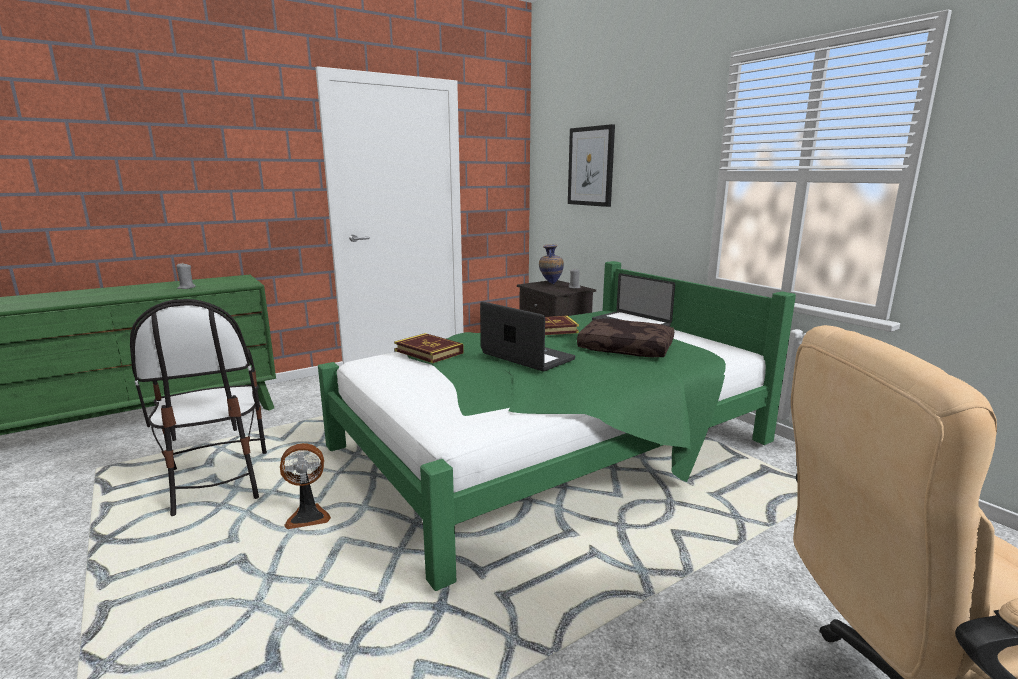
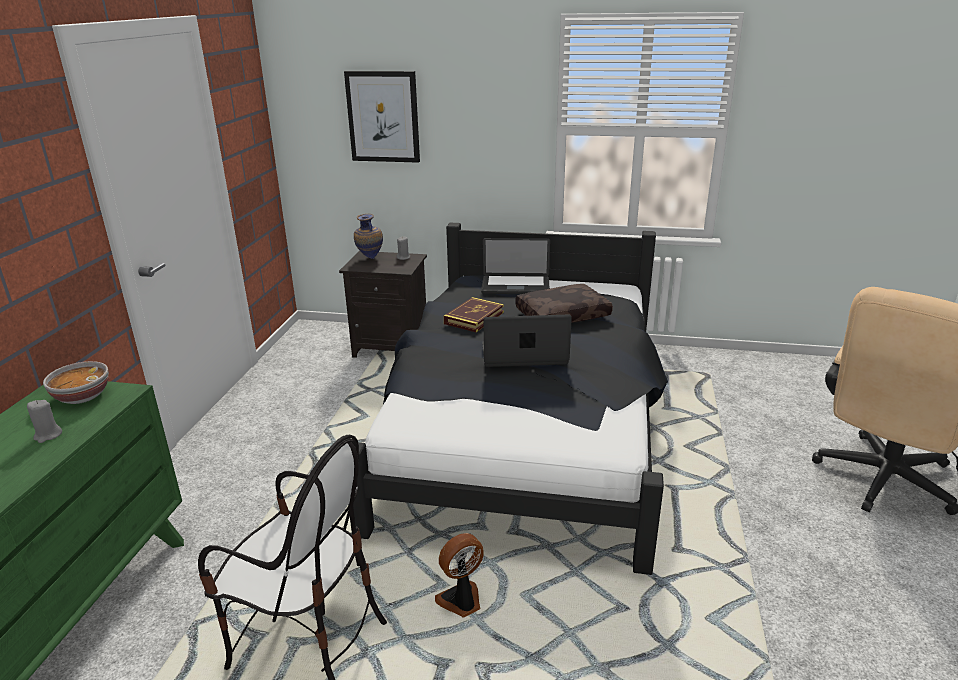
camera: 45 degrees left, 10 degrees up
(234, 281) = (81, 396): none -> bowl
(308, 516) = (461, 601): fan -> fan turned 150 degrees counterclockwise
(428, 352) = (435, 386): book -> none
(550, 448) = (525, 430): green bed -> black bed

